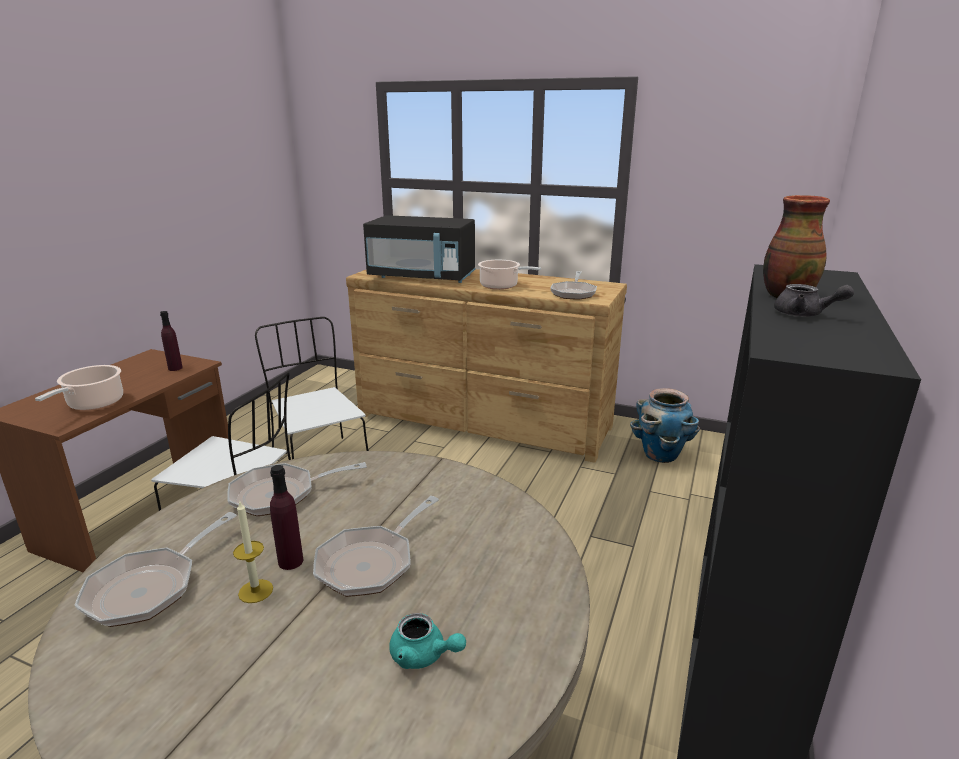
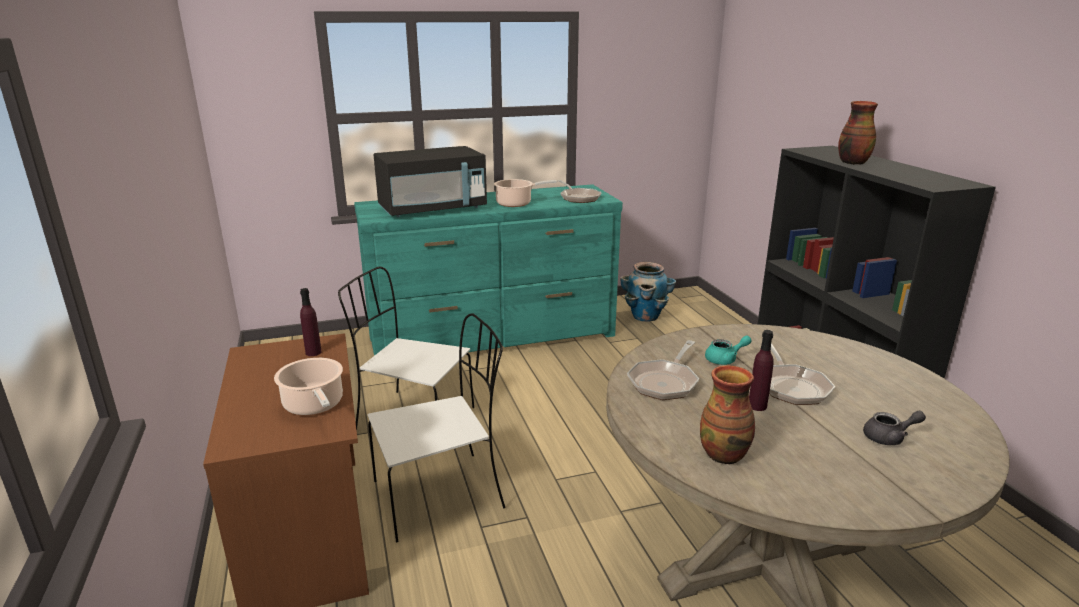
camera: 40 degrees left, 0 degrees up
(150, 587) = (724, 454): frying pan -> vase
(255, 591) = (776, 425): candle -> none
(423, 656) = (897, 405): turquoise teapot -> turquoise teapot (725, 360)
(483, 421) = (493, 337): brown dresser -> turquoise dresser
(804, 315) = (888, 170): grey teapot -> grey teapot (889, 438)

